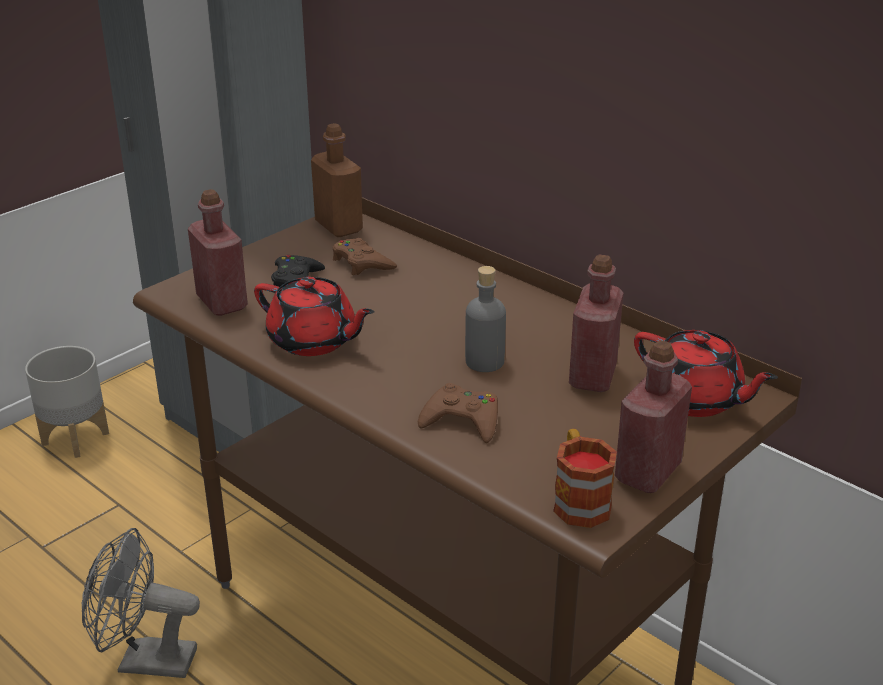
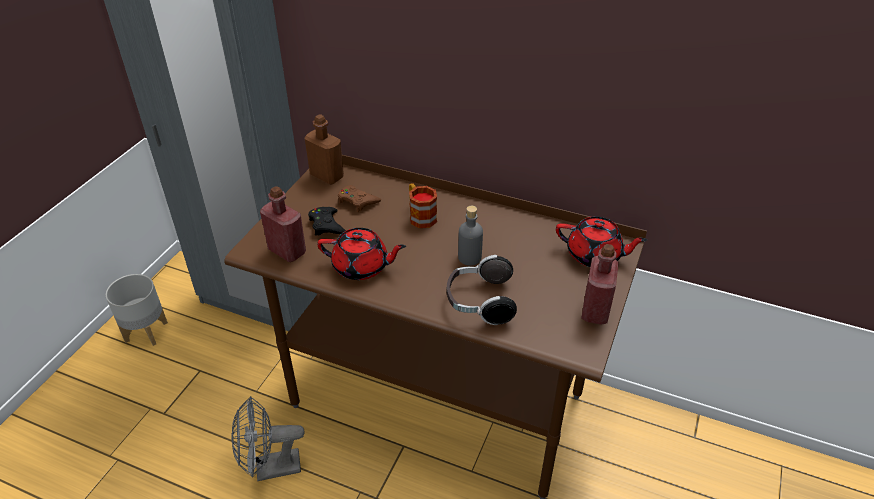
camera: 20 degrees left, 10 degrees up
(462, 420) = (480, 302): brown game controller -> headphones
(579, 499) = (569, 338): mug -> mug (420, 215)
(592, 376) = (533, 253): red bottle -> none

